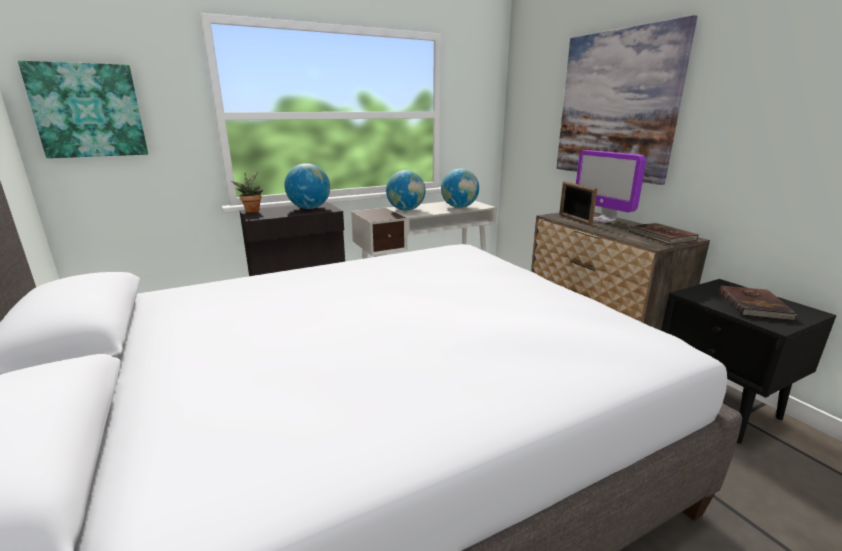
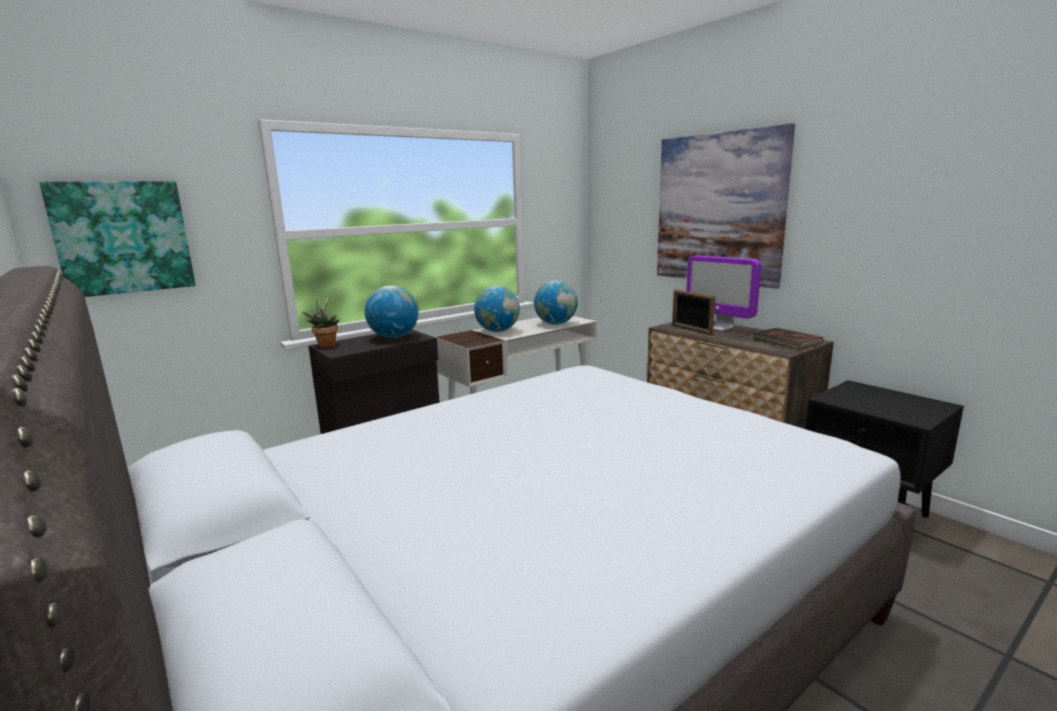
camera: 10 degrees left, 5 degrees down
(755, 305) = (891, 403): brown book -> none

